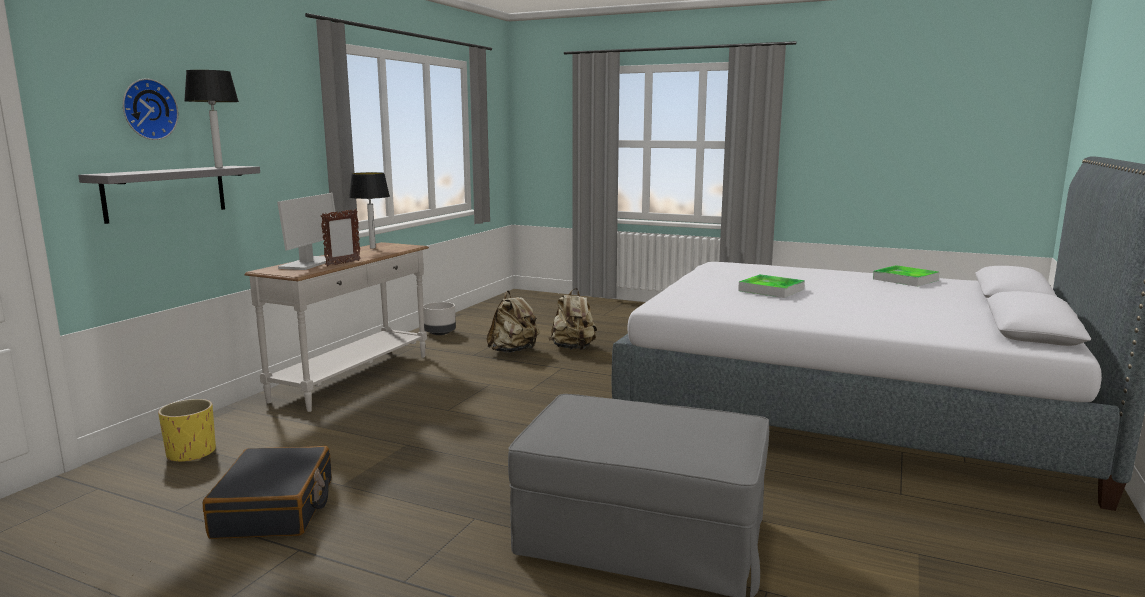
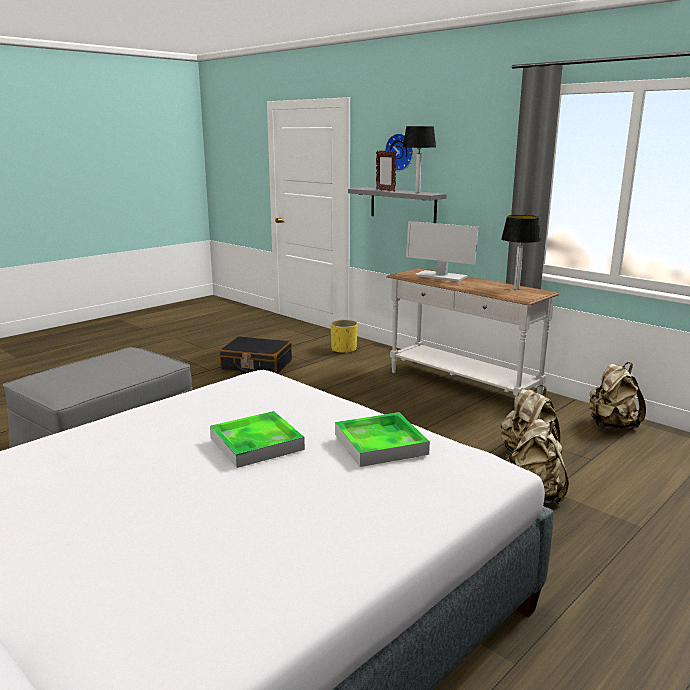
camera: 110 degrees right, 5 degrees up
(343, 263) = (436, 282): picture frame -> picture frame (385, 190)
(440, 333) = (611, 426): grey planter -> beige backpack
(905, 279) = (199, 623): tray -> tray (380, 444)

